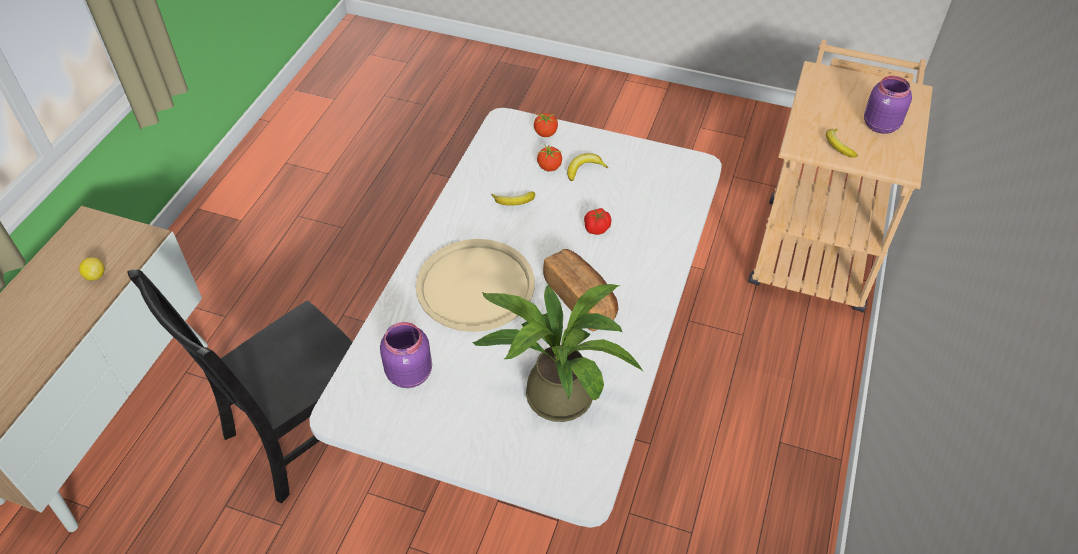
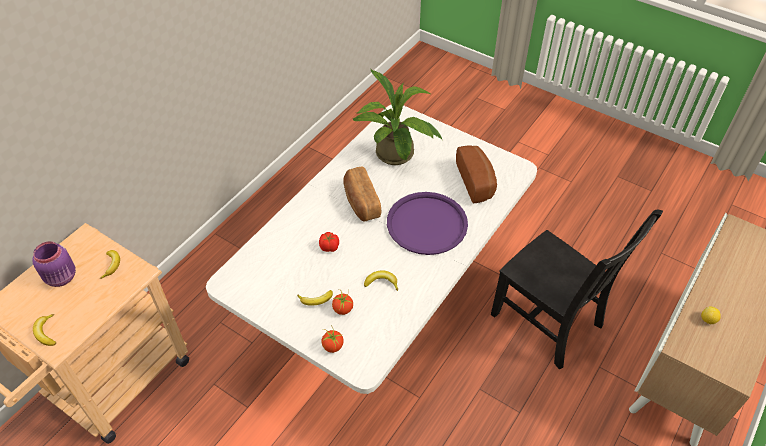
camera: 165 degrees left, 0 degrees up
(299, 433) = (549, 322): black chair -> black chair turned 75 degrees clockwise
(410, 372) = (477, 181): purple jar -> bread
(475, 286) = (427, 224): beige tray -> purple tray
(840, 80) = (46, 332): none -> banana

